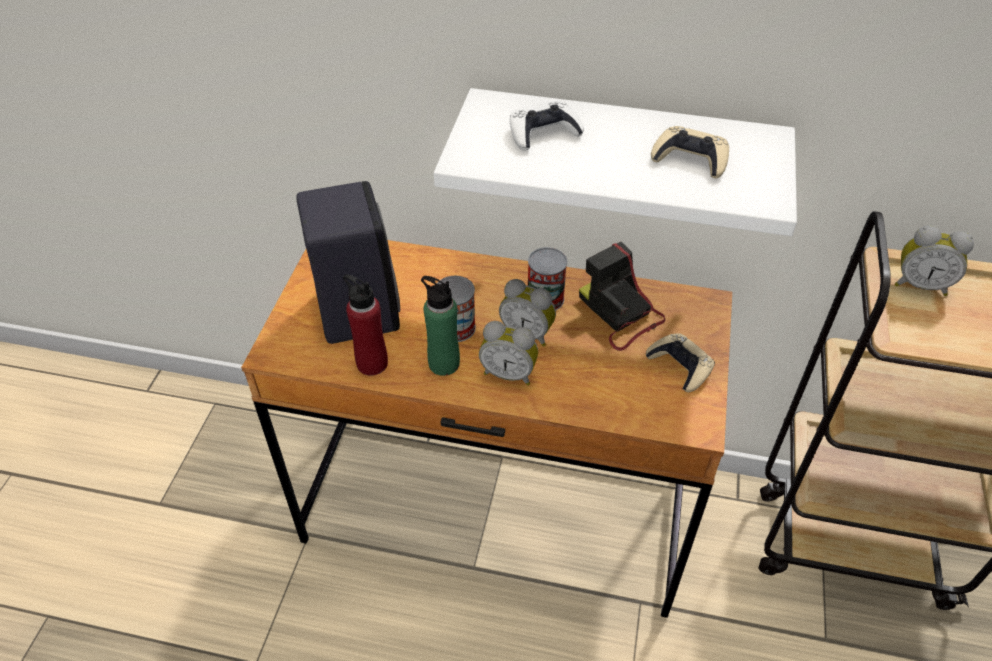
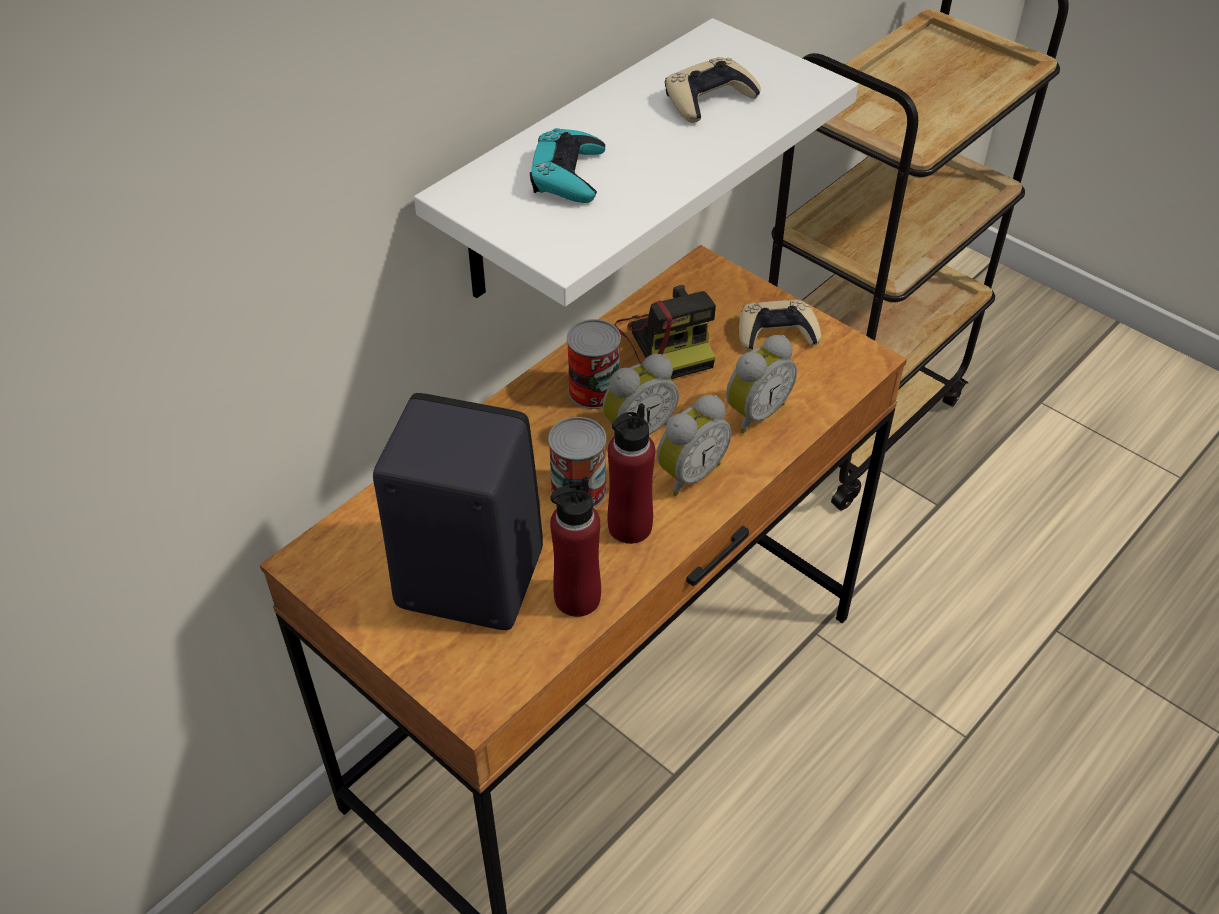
camera: 60 degrees left, 0 degrees up
(443, 363) = (629, 526): green bottle -> red bottle
(543, 133) = (568, 175): white game controller -> turquoise game controller
(620, 314) = (667, 341): camera -> camera turned 105 degrees counterclockwise
(920, 284) = (856, 103): alarm clock -> alarm clock (754, 412)

